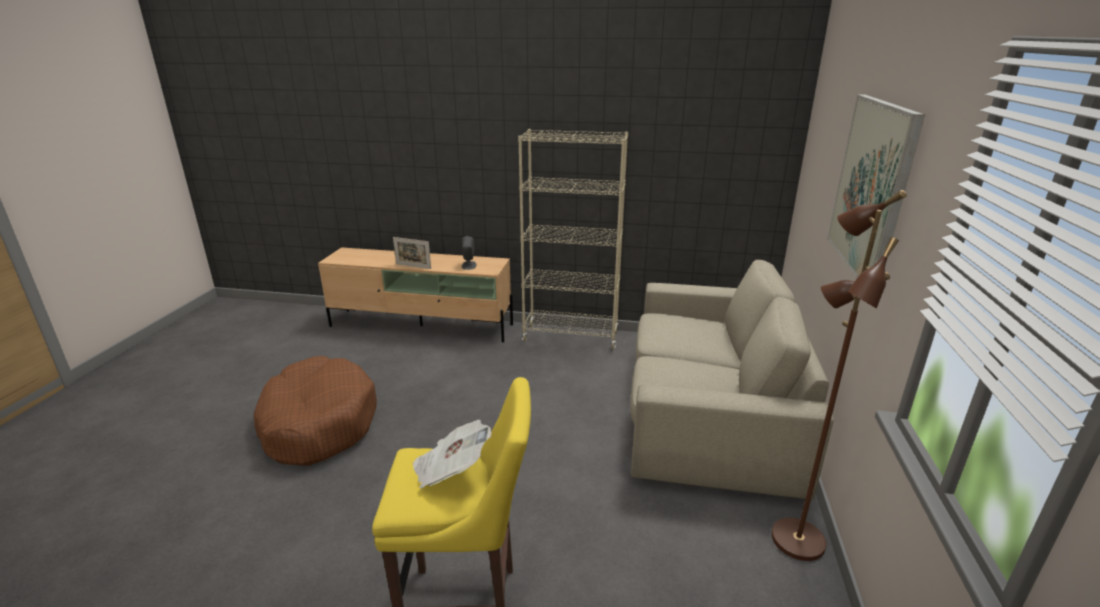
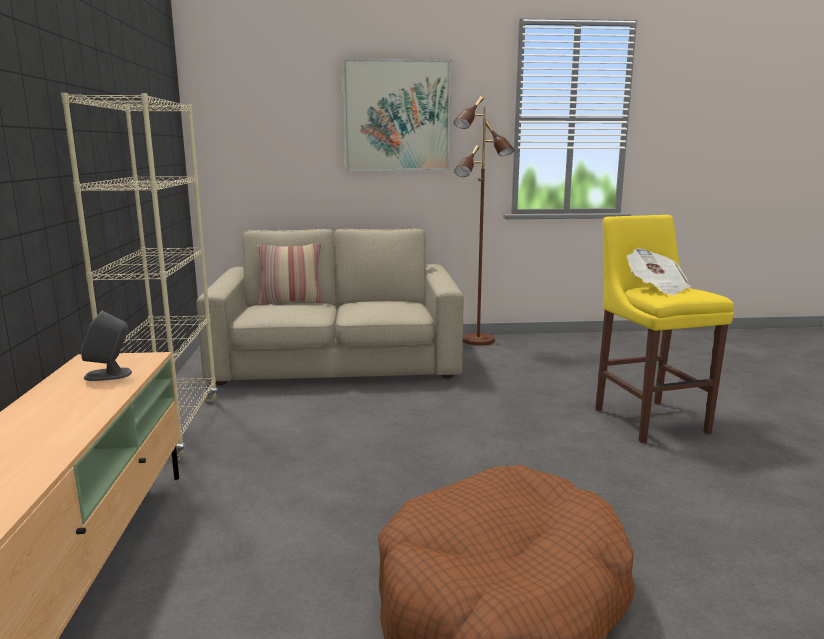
camera: 105 degrees left, 10 degrees down
(413, 266) = (88, 421): picture frame -> none
(724, 337) = (291, 302): none -> pillow

